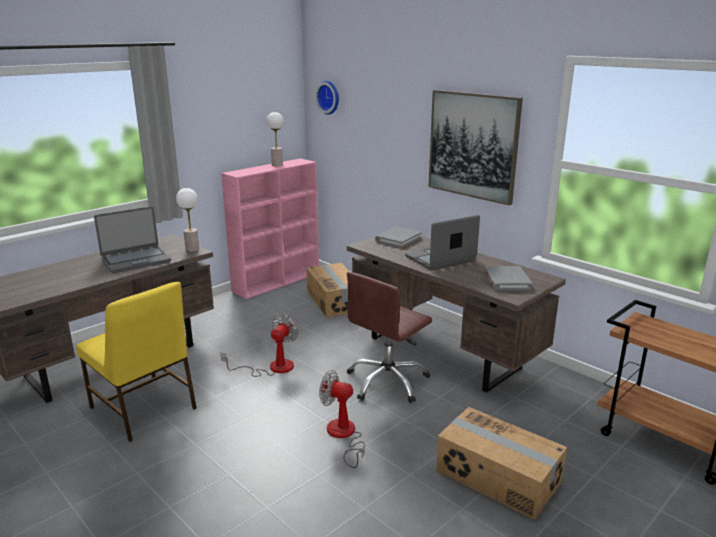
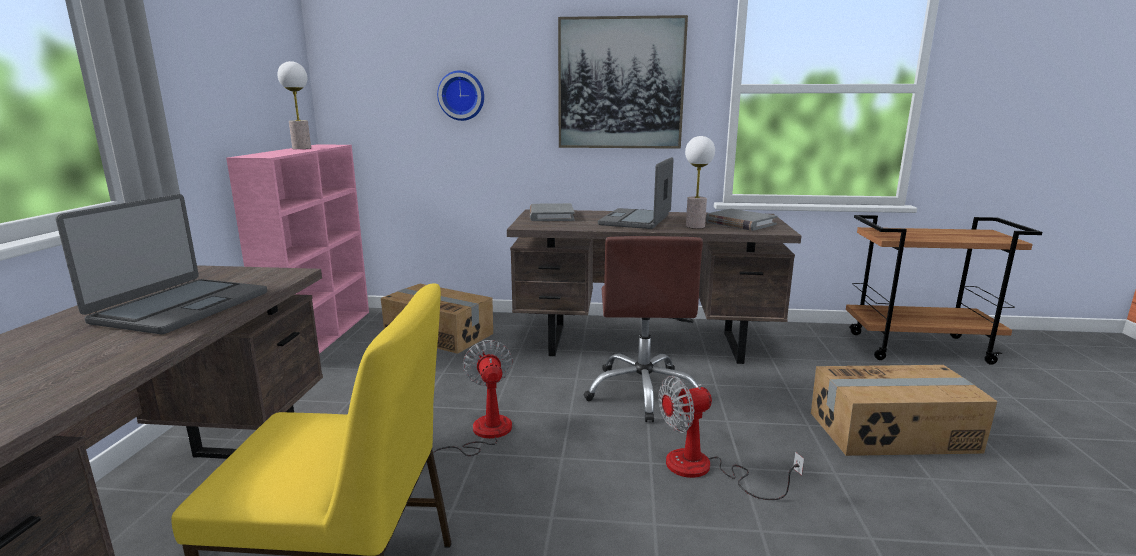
camera: 40 degrees left, 5 degrees down
(192, 249) = (275, 273): table lamp -> table lamp (695, 226)
(329, 97) = (364, 46): wall clock -> wall clock (462, 95)

